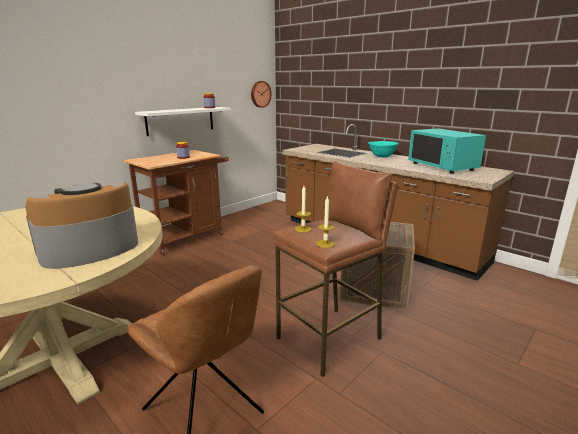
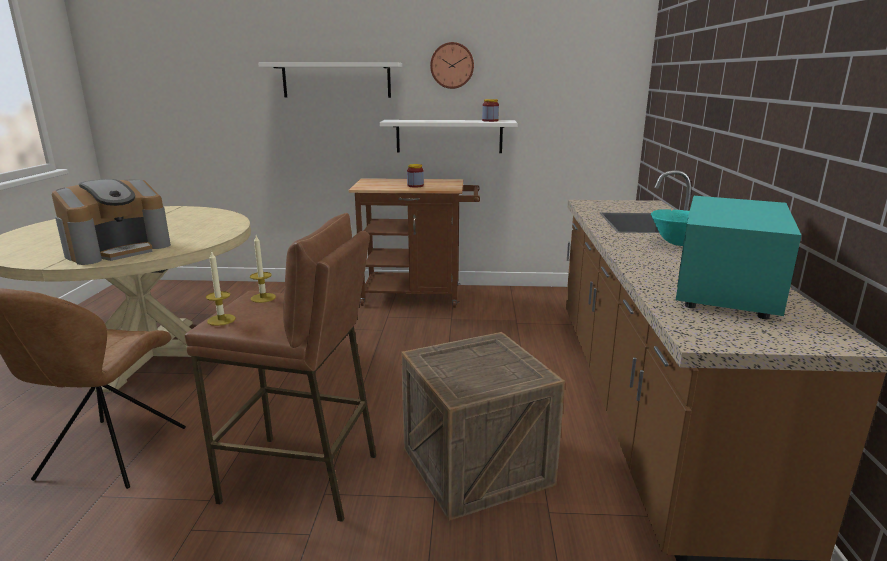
camera: 50 degrees right, 0 degrees up
(89, 249) = (118, 249): coffee machine -> coffee machine turned 120 degrees clockwise
(92, 80) = (336, 80): none -> white shelf
(260, 94) = (607, 104): wall clock -> wall clock (452, 65)

